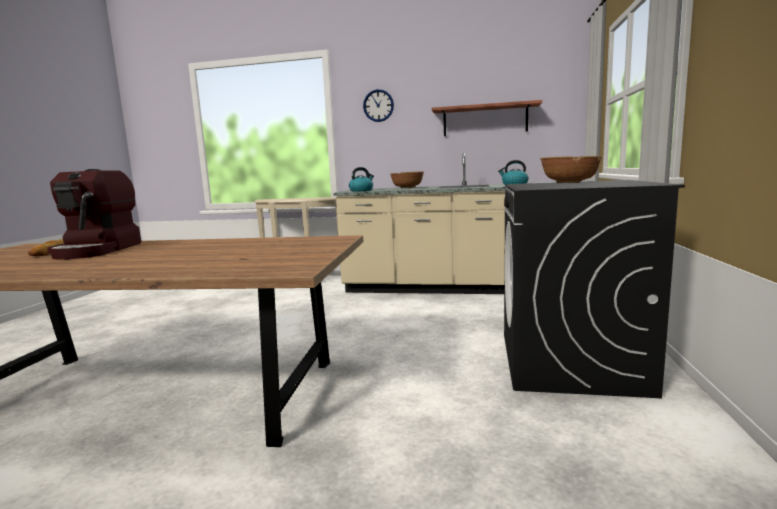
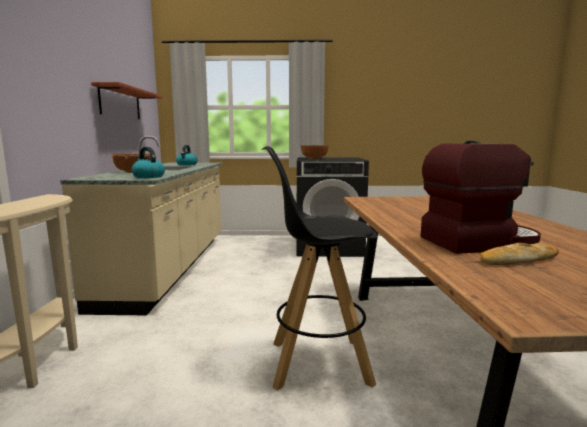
camera: 100 degrees left, 0 degrees up
(225, 337) = (318, 362): none -> black stool
(378, 105) = (45, 57): wall clock -> none

